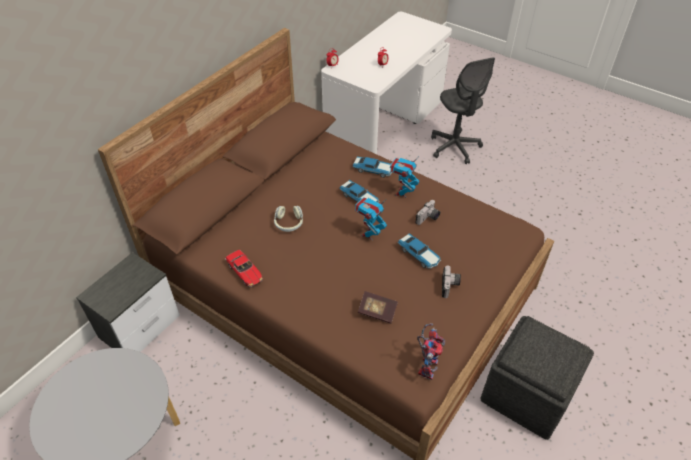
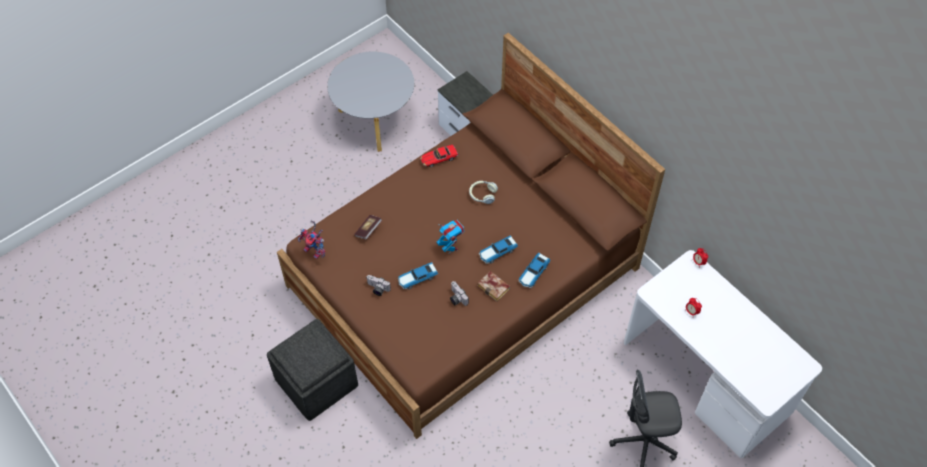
camera: 105 degrees right, 10 degrees up
(402, 193) = (495, 287): toy robot -> book

